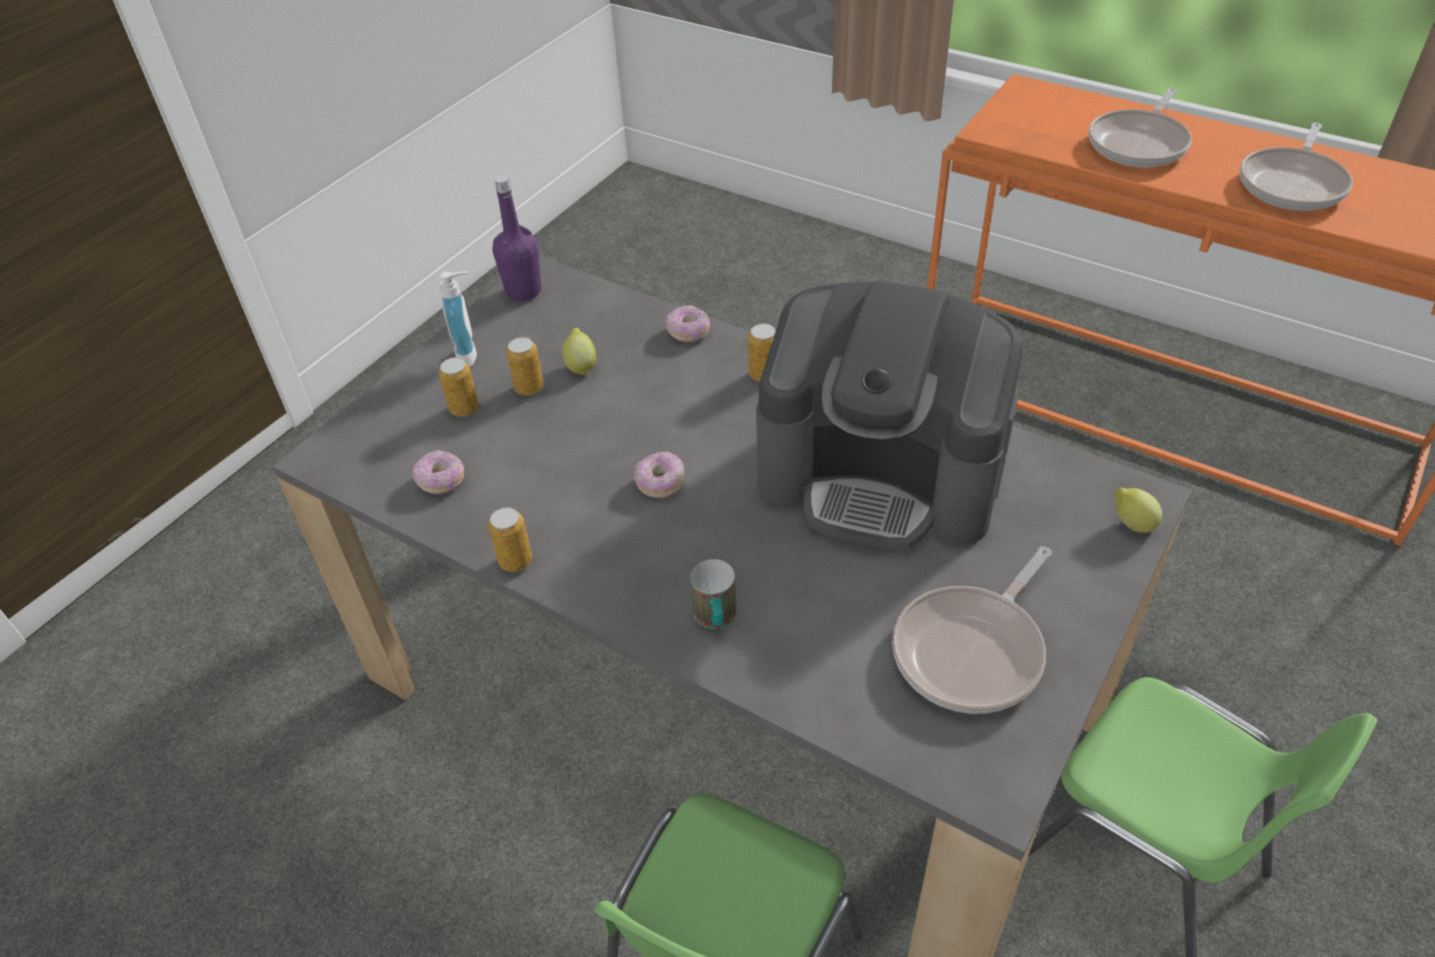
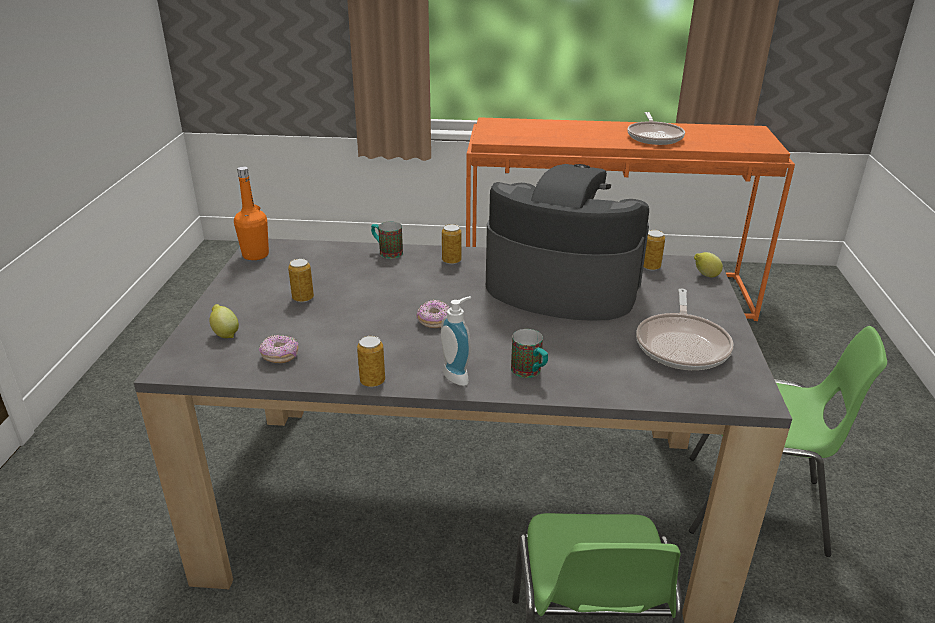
camera: 30 degrees left, 15 degrees down
(464, 409) = (264, 318): can -> can (650, 267)
(471, 355) = (245, 292): soap dispenser -> soap dispenser (459, 375)
(523, 291) = (255, 255): purple bottle -> orange bottle
(581, 366) = (329, 281): lemon -> lemon (225, 334)
(688, 332) = (386, 252): donut -> mug
(882, 473) = (561, 286): coffee machine -> coffee machine turned 150 degrees counterclockwise
(1139, 144) = (569, 133): frying pan -> none

